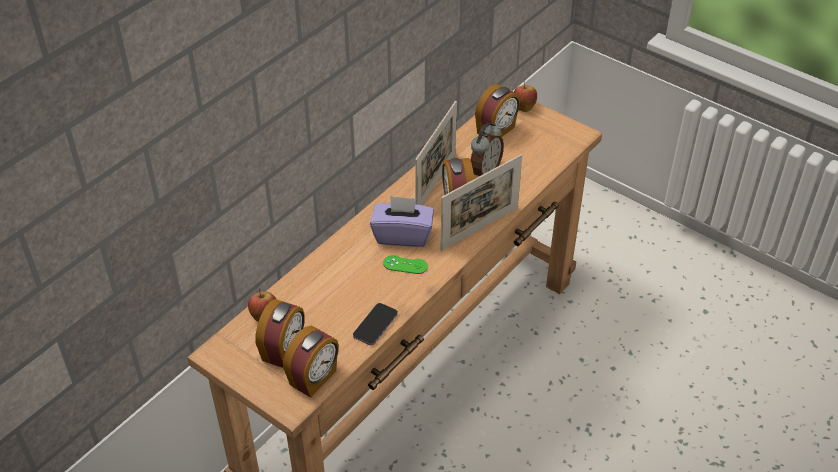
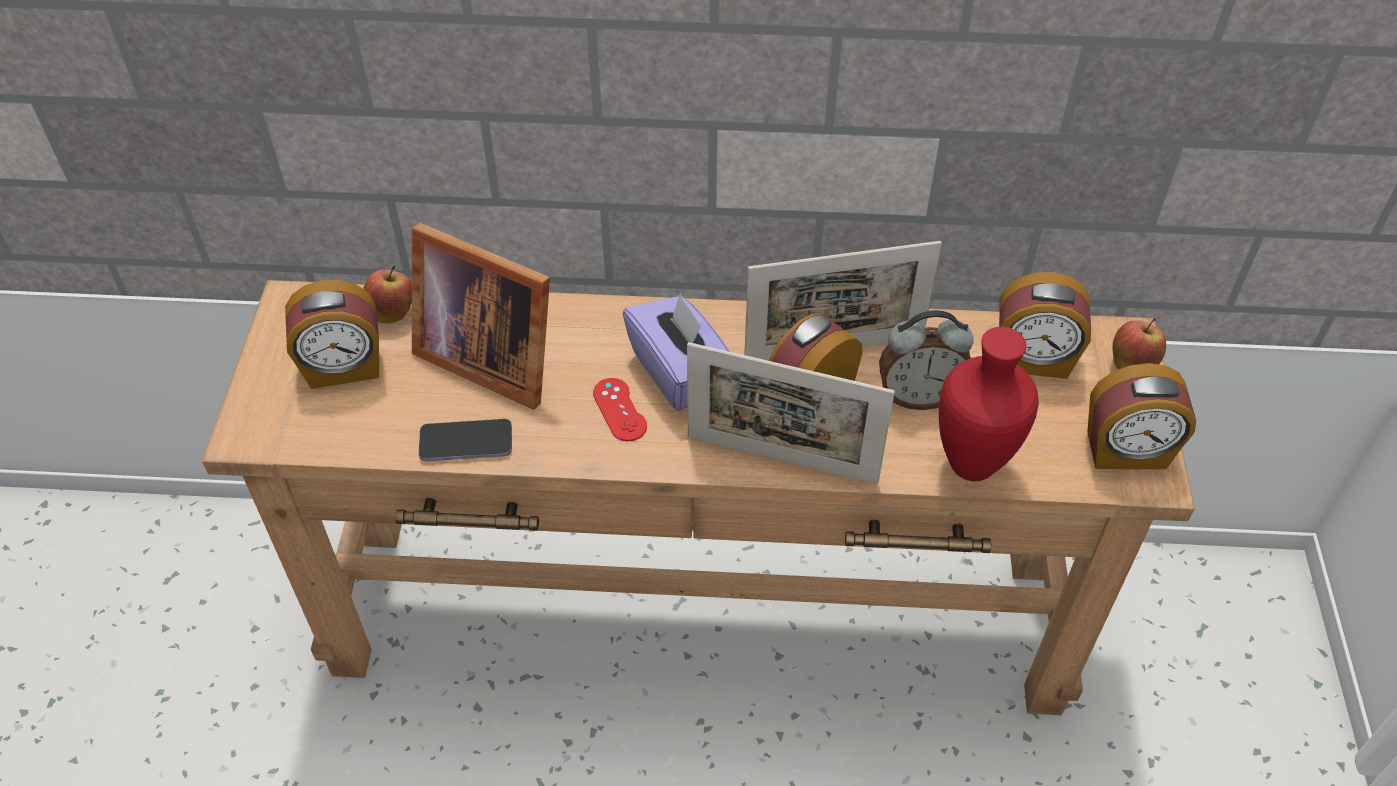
camera: 55 degrees right, 5 degrees up
(314, 378) = (313, 430): alarm clock -> alarm clock (1126, 452)
(328, 294) = (488, 356): none -> picture frame
(405, 265) = (619, 410): green game controller -> red game controller
(531, 176) = (973, 463): none -> red vase

